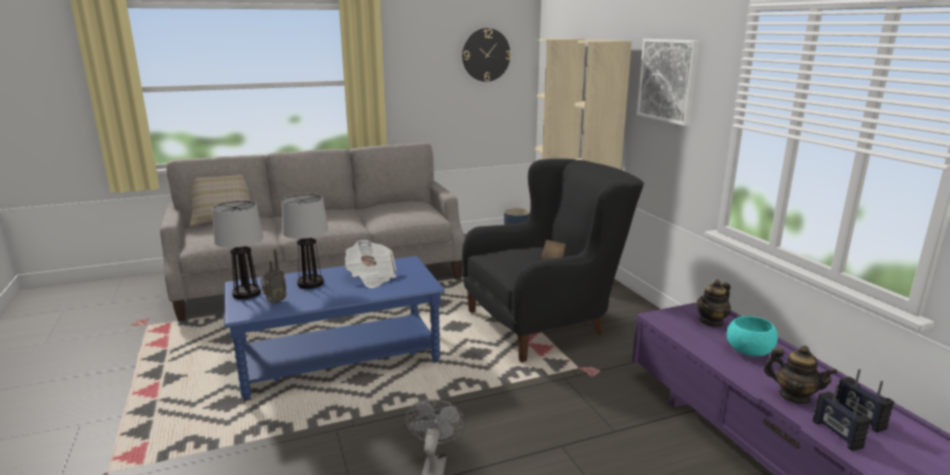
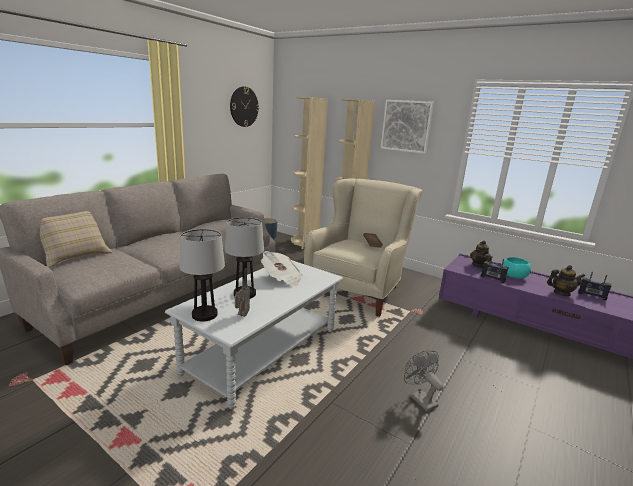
camera: 35 degrees left, 0 degrees up
(340, 359) = (263, 351): blue coffee table -> grey coffee table
(547, 322) = (359, 289): black armchair -> beige armchair
(836, 434) = (598, 306): radio -> radio (492, 279)

